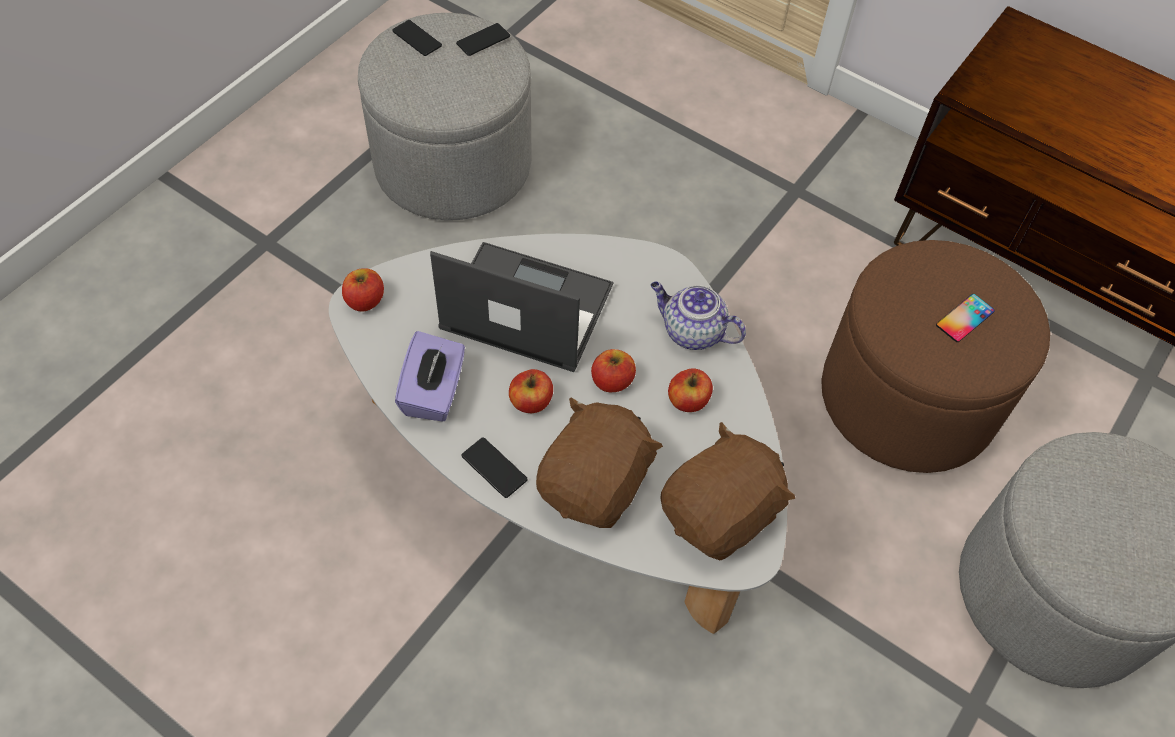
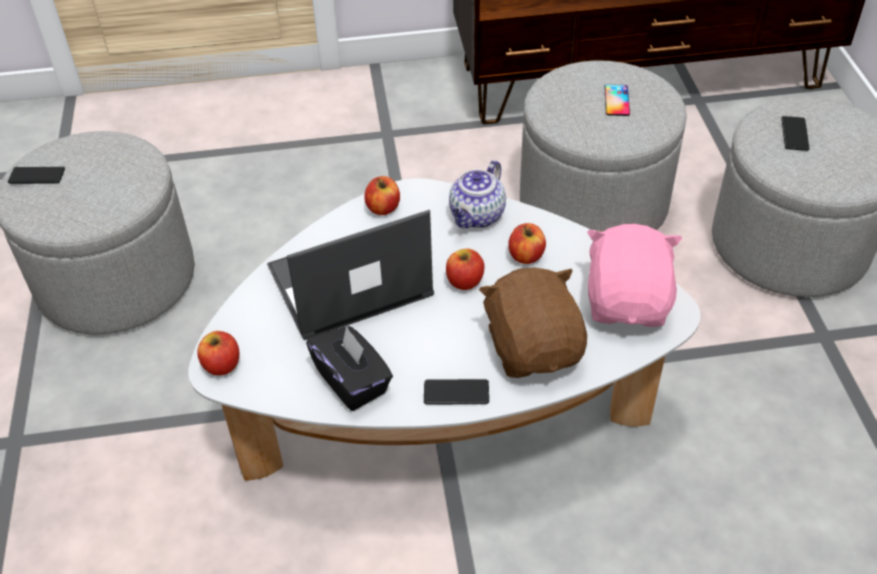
camera: 40 degrees left, 10 degrees down
(434, 392) = (352, 381): purple tissue box -> black tissue box
(483, 40) = (95, 145): phone -> phone (794, 134)
(531, 401) = (428, 334): apple -> apple (383, 208)
(691, 332) = (477, 216): teapot -> teapot turned 45 degrees counterclockwise
(721, 514) = (628, 302): brown plush toy -> pink plush toy
(908, 398) = (593, 202): brown ottoman -> grey ottoman

